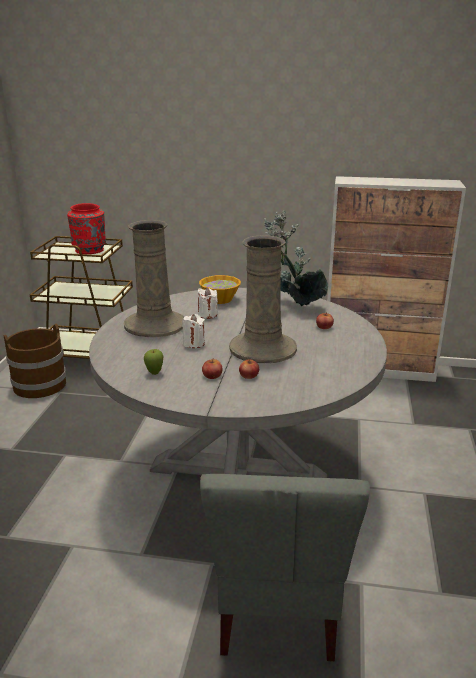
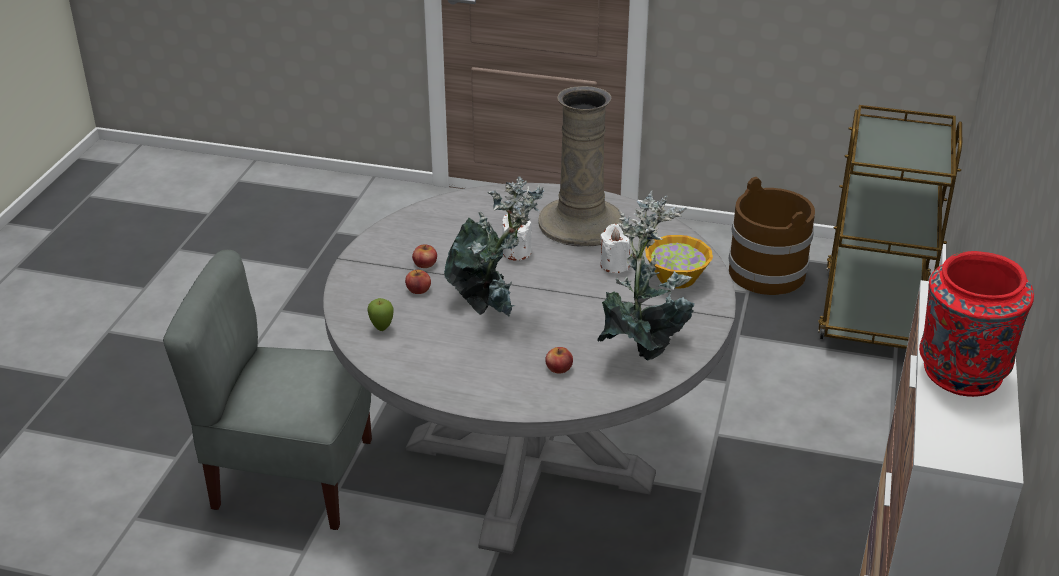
camera: 95 degrees right, 10 degrees up
(89, 250) = (910, 157): red vase -> red vase (960, 373)
(154, 373) = (441, 226): apple -> apple (382, 328)
(263, 348) = (491, 305): beige vase -> potted plant

